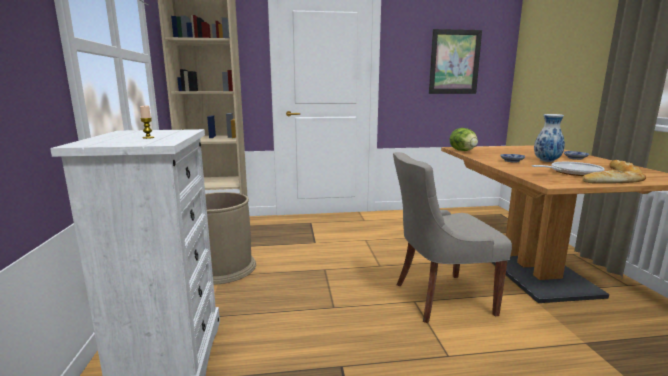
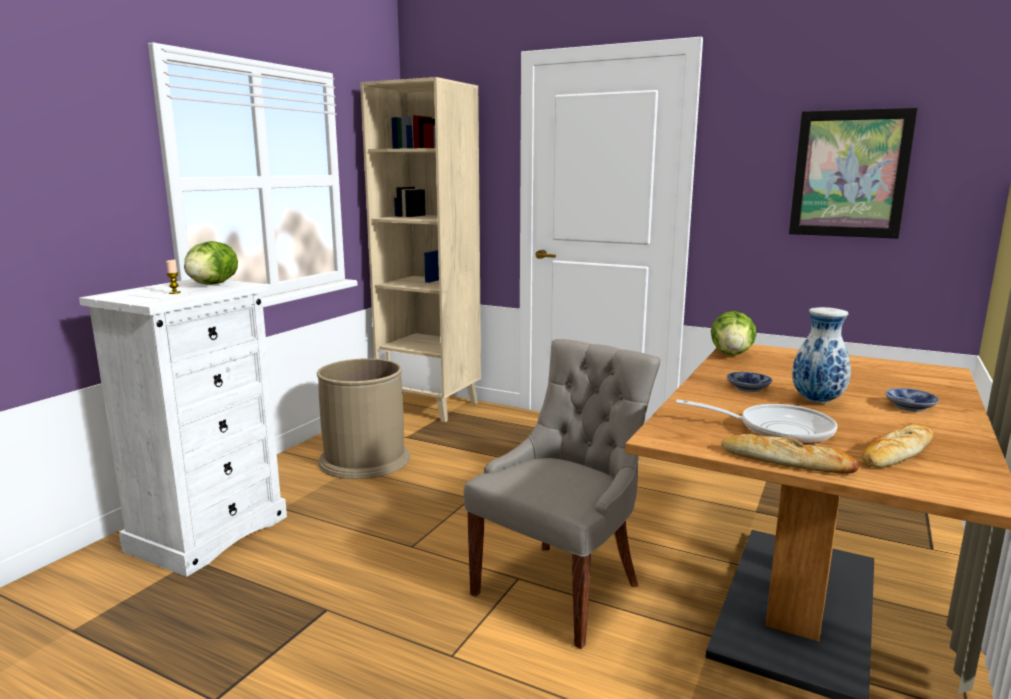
camera: 35 degrees right, 0 degrees up
(156, 132) = (212, 284): none -> lettuce
(440, 298) = (561, 588): grey chair -> grey chair turned 105 degrees clockwise

